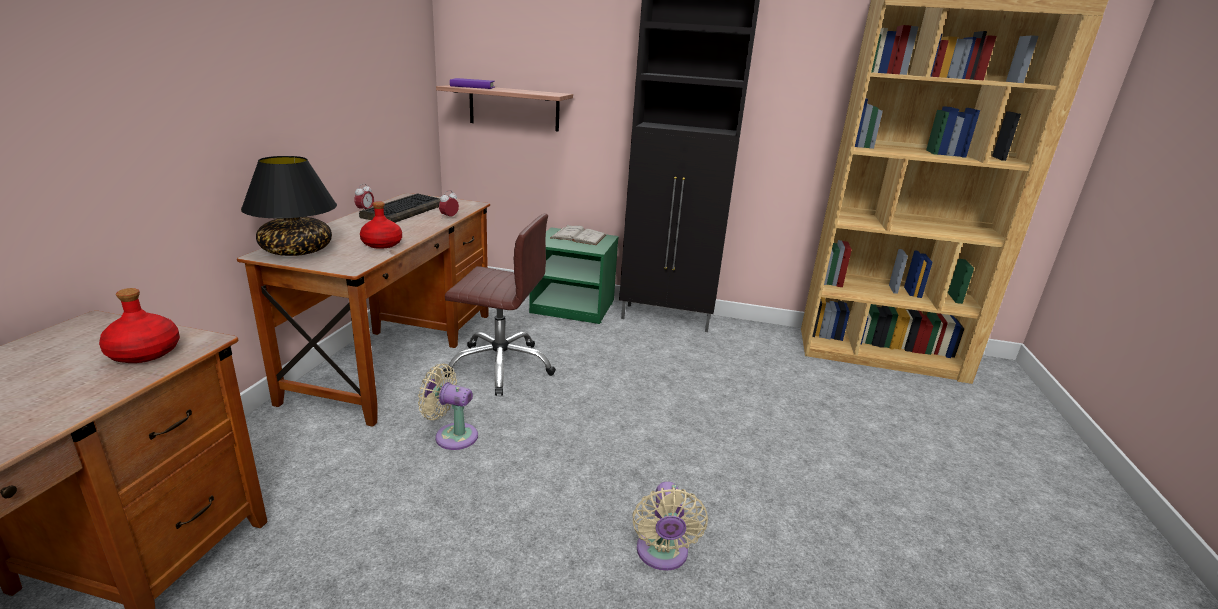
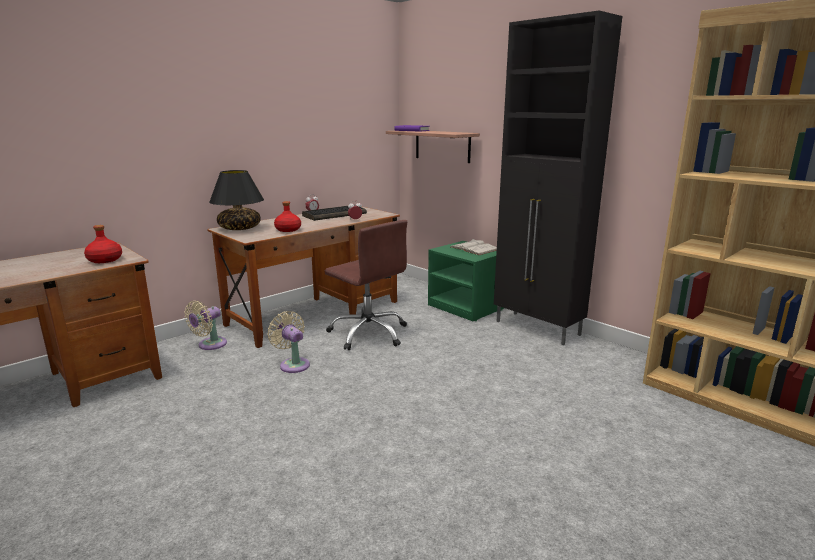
camera: 35 degrees right, 5 degrees down
(662, 554) = (335, 470): beige fan -> beige fan (209, 345)

